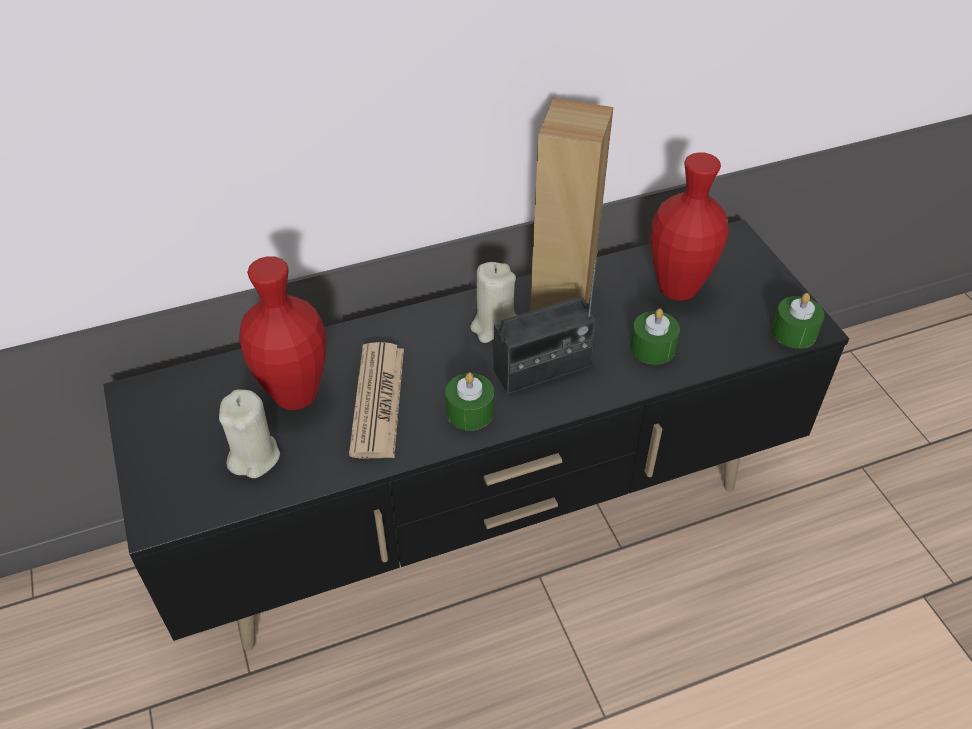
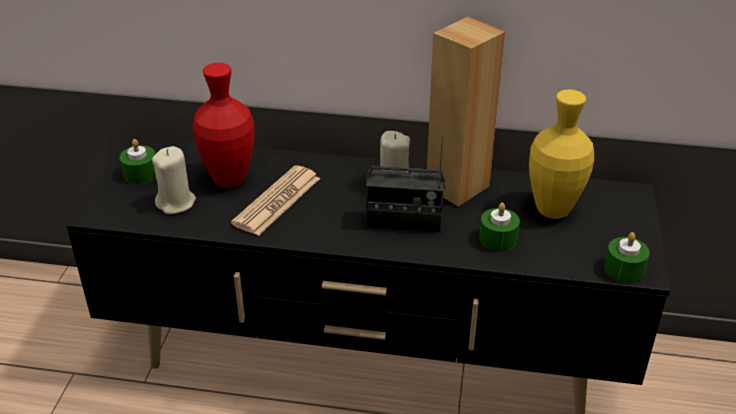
camera: 30 degrees right, 10 degrees down
(470, 411) = (331, 229): green candle -> green candle (141, 174)
(677, 289) = (553, 210): red vase -> yellow vase

